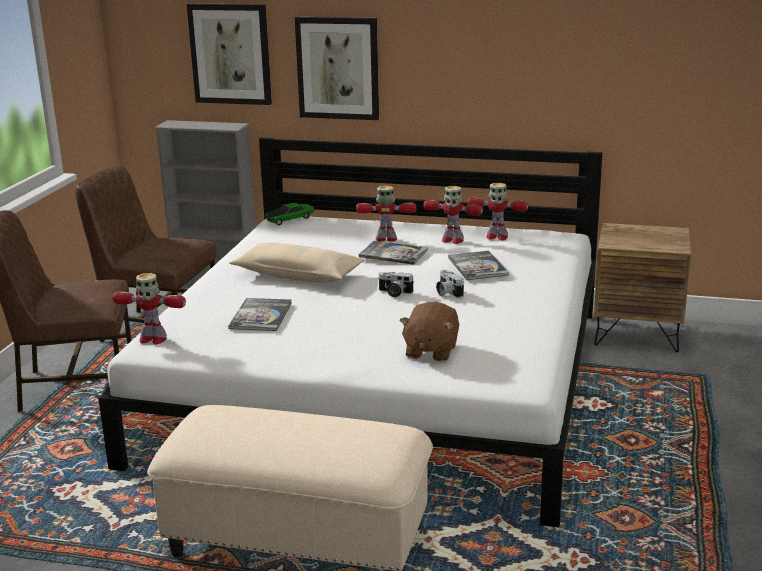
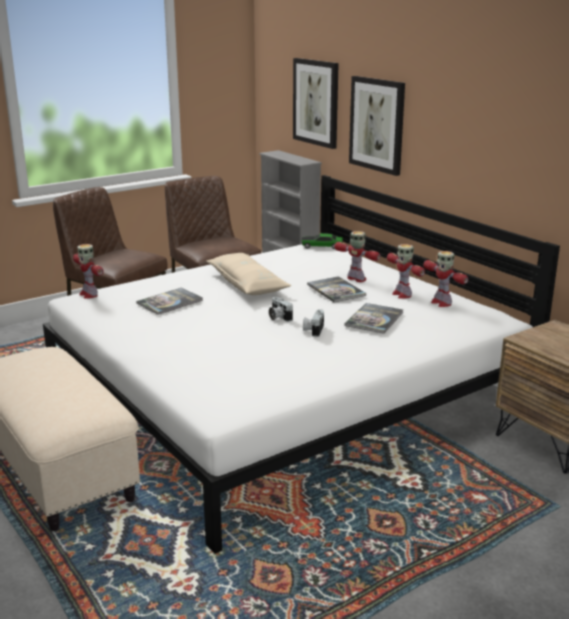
camera: 40 degrees right, 0 degrees up
(430, 351) = (216, 365): brown plush toy -> none

